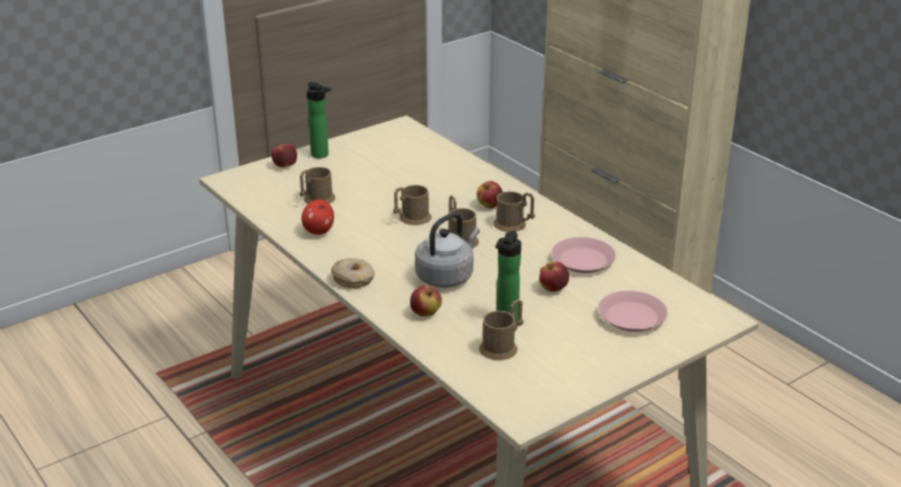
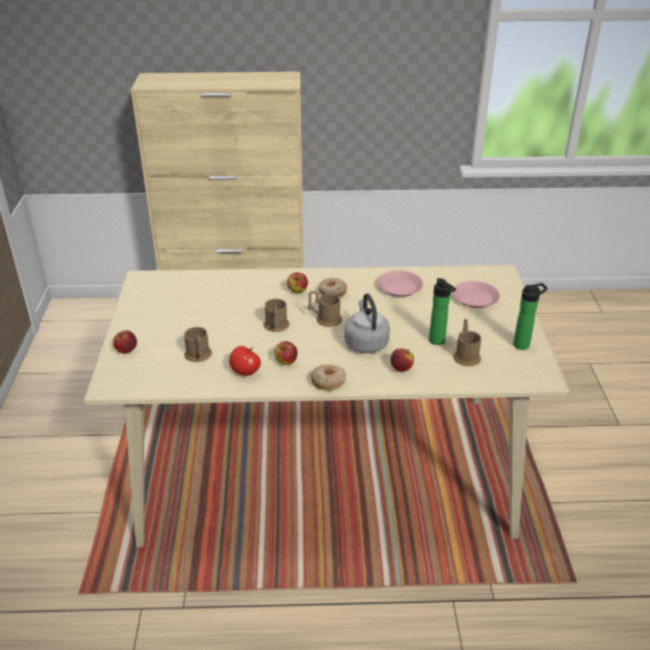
camera: 55 degrees left, 5 degrees up
(322, 155) = (134, 328): bottle -> bottle (523, 344)
(514, 225) = (332, 292): brown mug -> donut
(553, 289) = (420, 310): apple -> apple (286, 362)

